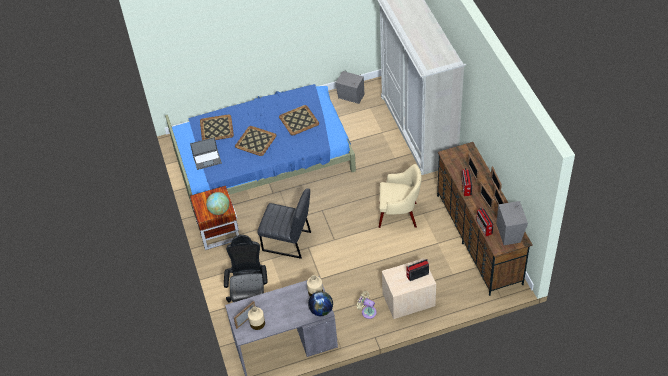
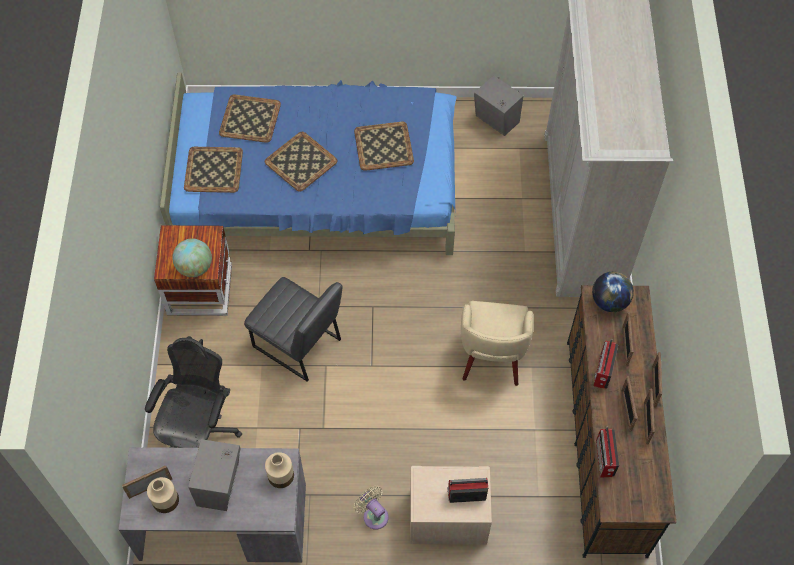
camera: 15 degrees right, 10 degrees up
(207, 159) = (214, 169): laptop -> tray
(321, 310) = (276, 514): globe -> globe (609, 301)
(399, 214) = (492, 356): beige armchair -> beige armchair turned 75 degrees clockwise
(509, 232) = (645, 484): grey speaker -> grey speaker (221, 484)

